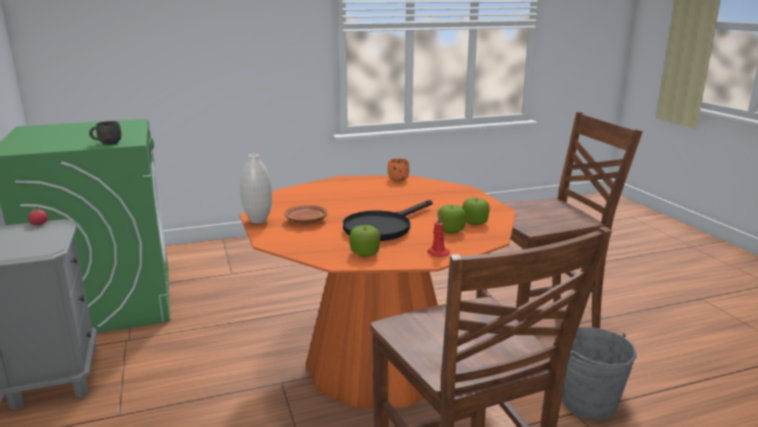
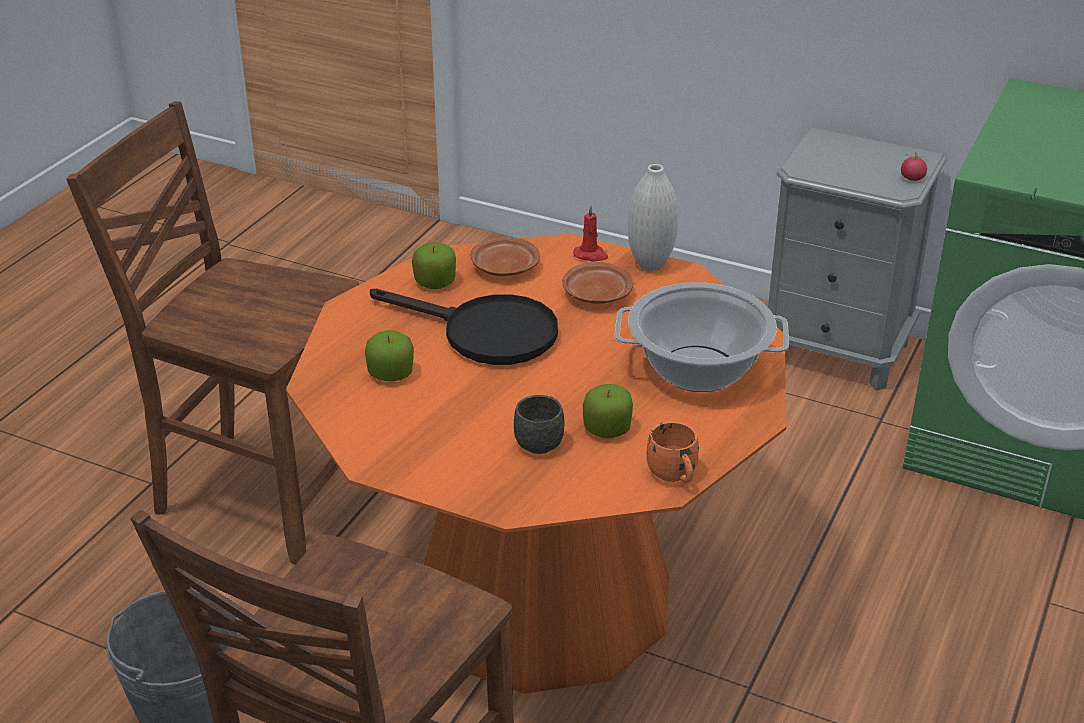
camera: 135 degrees right, 15 degrees up
(107, 143) = (1006, 155): grey mug -> grey mug (541, 440)
(318, 245) = (504, 267): none -> brown plate
(330, 191) = (699, 369): none -> cooking pot
(383, 227) = (485, 333): black frying pan -> black frying pan turned 120 degrees clockwise
(437, 253) = (355, 323): red candle -> red candle (591, 255)
(474, 222) = (378, 409): apple -> apple (607, 429)

